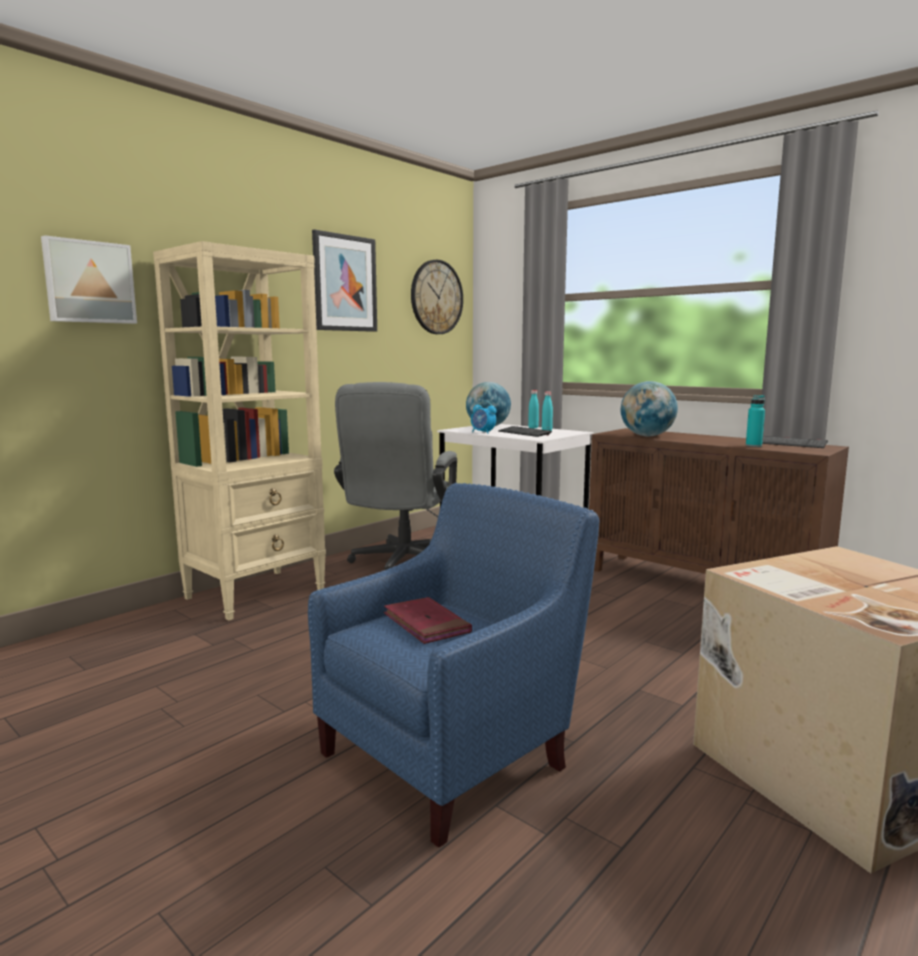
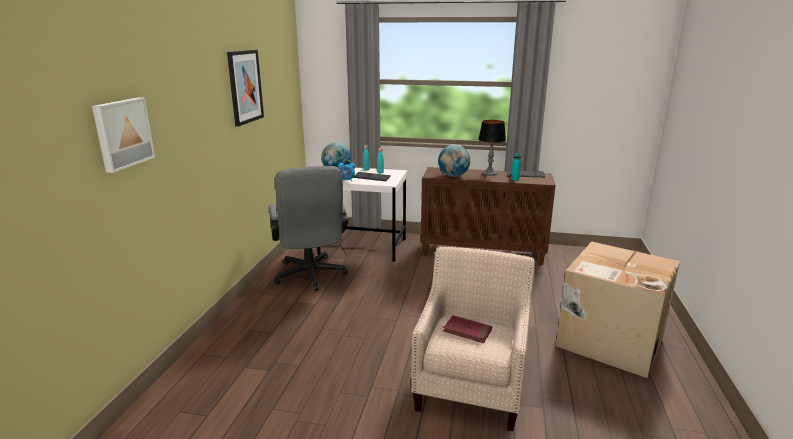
camera: 30 degrees left, 10 degrees up
(257, 593) = (245, 325): beige bookcase -> none
(436, 297) = (285, 81): wall clock -> none
(454, 753) = (472, 386): blue armchair -> beige armchair
(718, 438) = (489, 174): none -> table lamp

